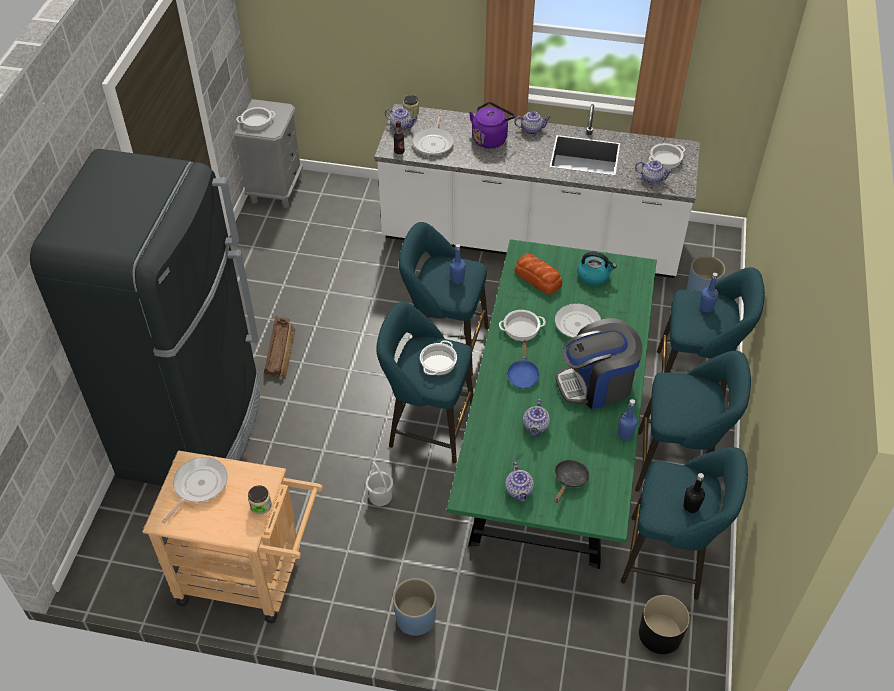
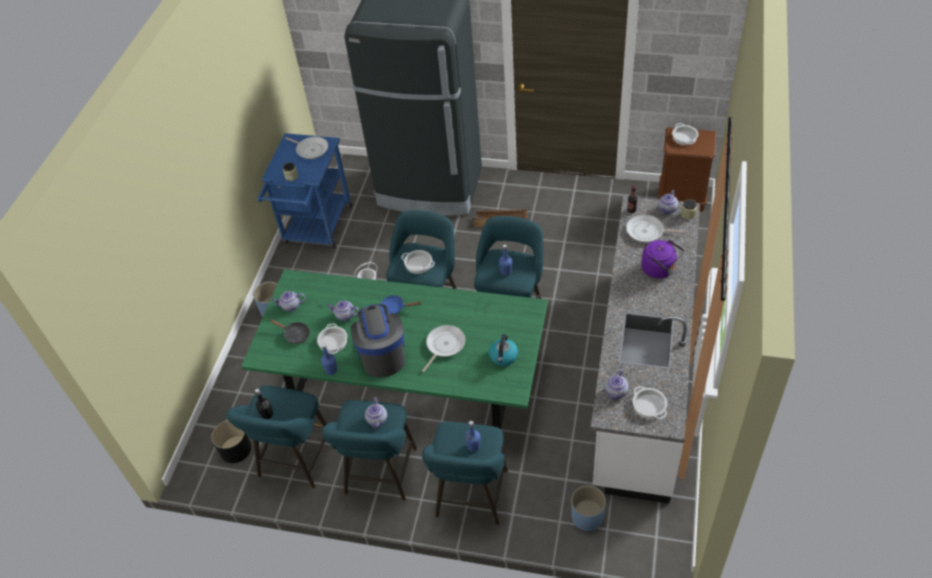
camera: 95 degrees right, 0 degrees up
(251, 577) = (315, 229): beige cart -> blue cart
(275, 188) = (682, 198): grey nightstand -> brown nightstand
(521, 328) = (442, 307): cooking pot -> cooking pot (333, 342)
(532, 129) = (679, 299): teapot -> teapot (377, 420)
(538, 279) = (499, 318): bread -> none

